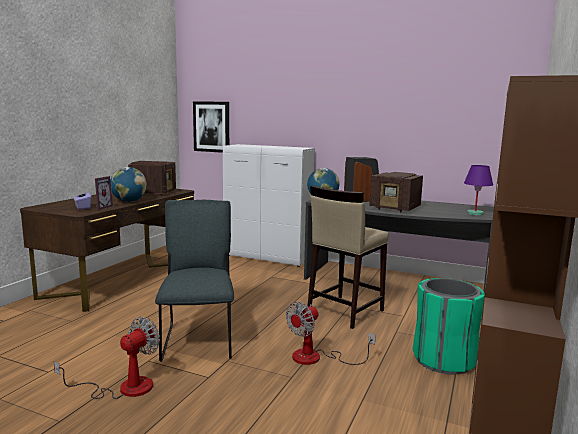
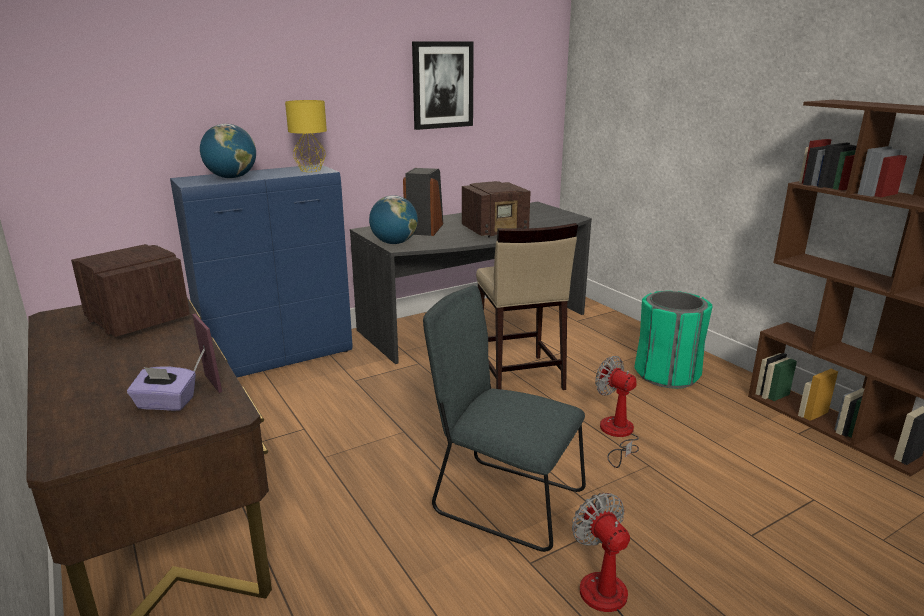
camera: 55 degrees left, 10 degrees up
(129, 201) = (185, 353): globe -> globe (231, 178)
(211, 126) = (90, 150): picture -> picture (442, 85)
(268, 257) = (280, 358): white cabinet -> blue cabinet
(295, 148) = (310, 170): none -> yellow table lamp
(317, 358) = (617, 435): fan -> fan turned 150 degrees clockwise
(475, 213) = (558, 215): purple table lamp -> none

